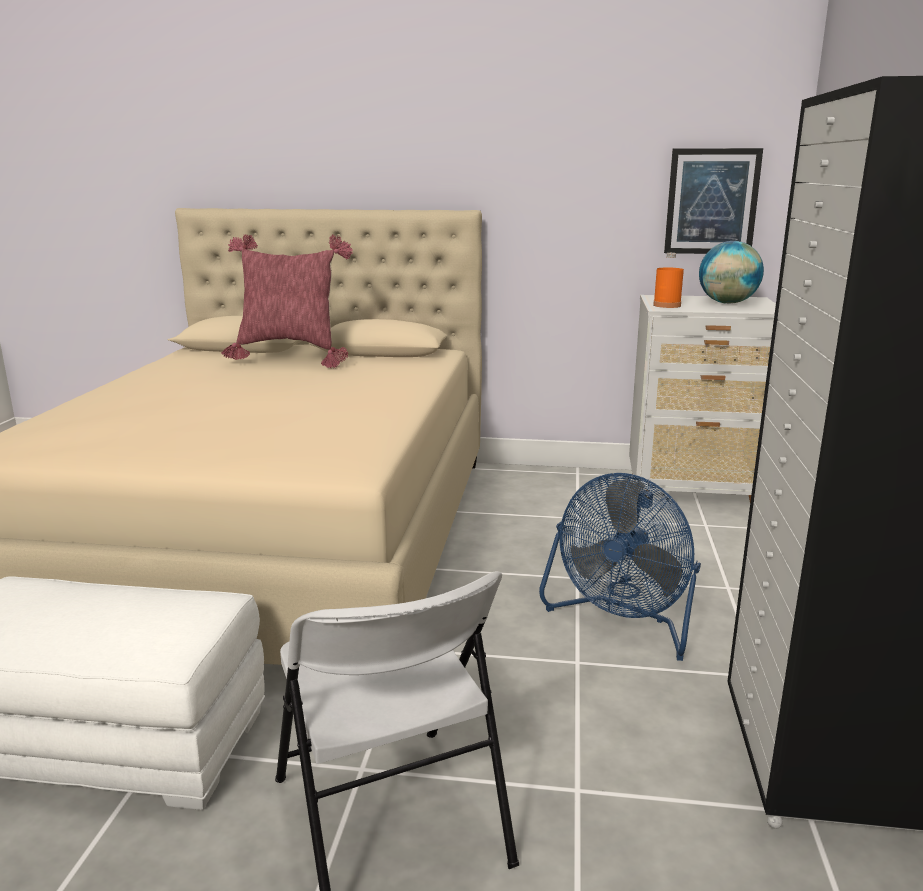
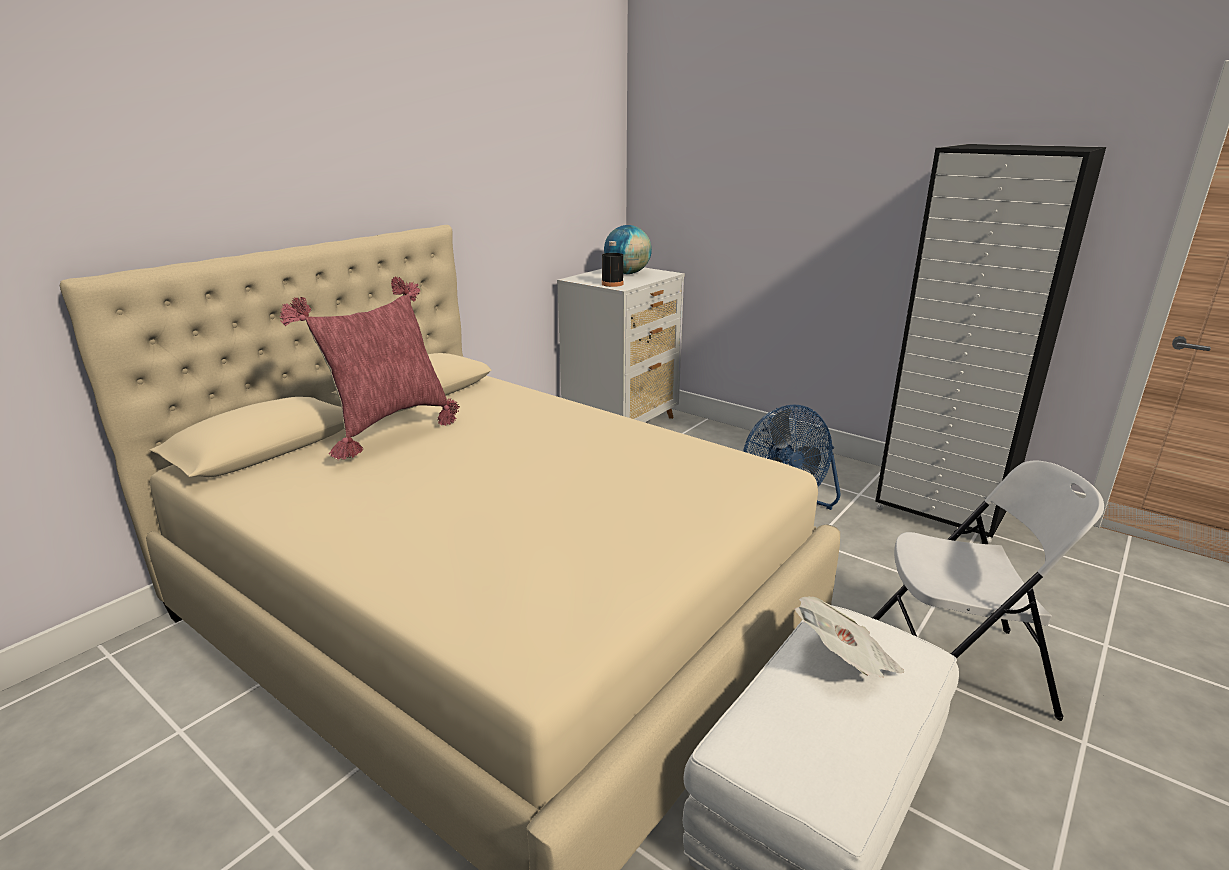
camera: 60 degrees left, 5 degrees up
(140, 613) = (845, 660): none -> newspaper
(667, 305) = (612, 284): orange bottle -> black bottle
(711, 201) = (586, 195): picture -> none

